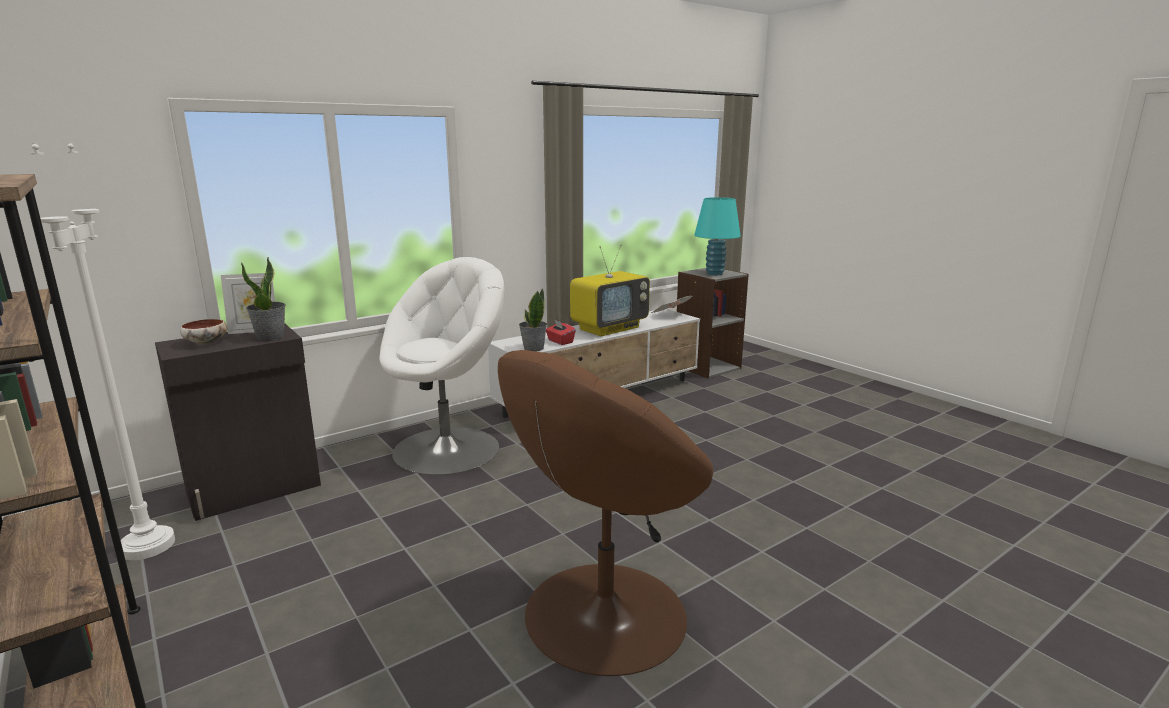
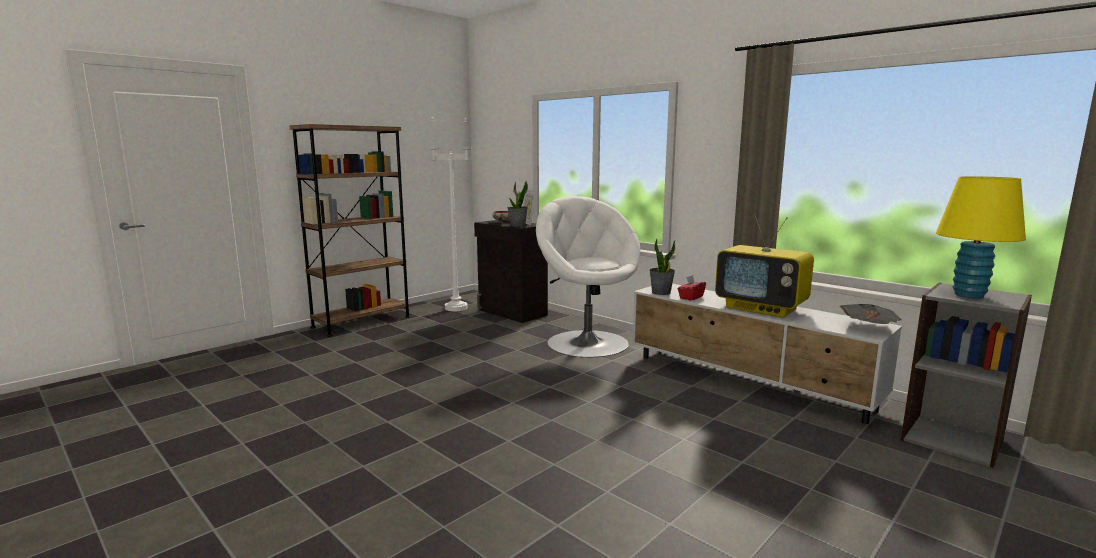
camera: 80 degrees right, 5 degrees down
(448, 449) = (587, 342): white armchair -> white armchair turned 150 degrees counterclockwise
(602, 615) = (383, 405): brown armchair -> none
(714, 273) = (968, 295): turquoise table lamp -> yellow table lamp

